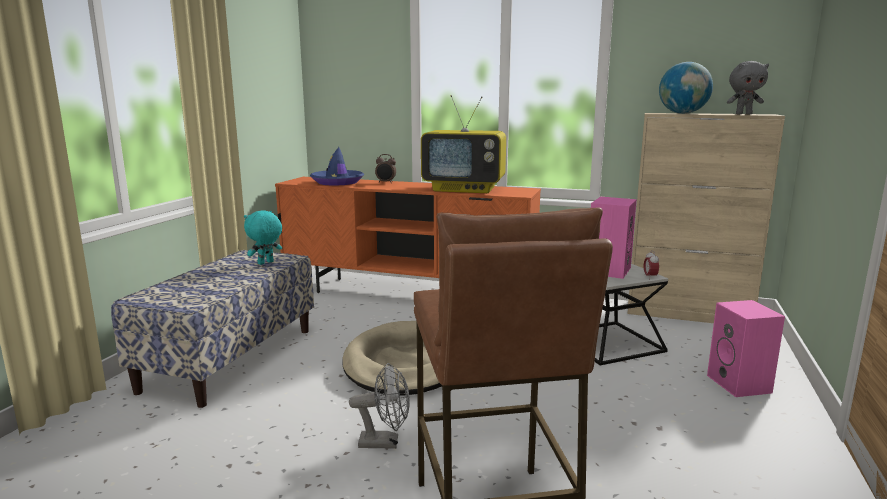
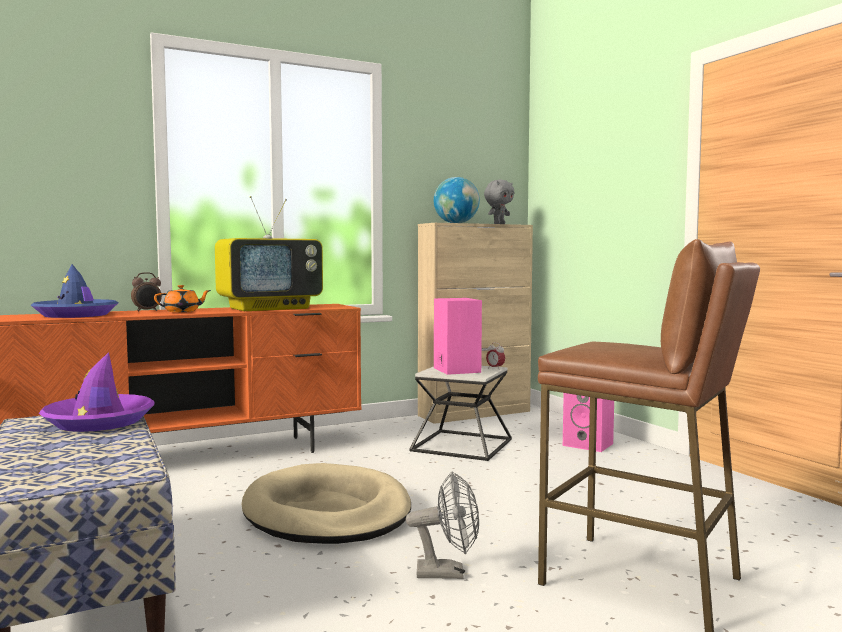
camera: 45 degrees left, 10 degrees down
(266, 263) = (99, 422): turquoise plush toy -> purple hat
(385, 442) = (448, 572): grey fan -> grey fan turned 45 degrees clockwise
(400, 186) = (182, 311): none -> orange teapot

